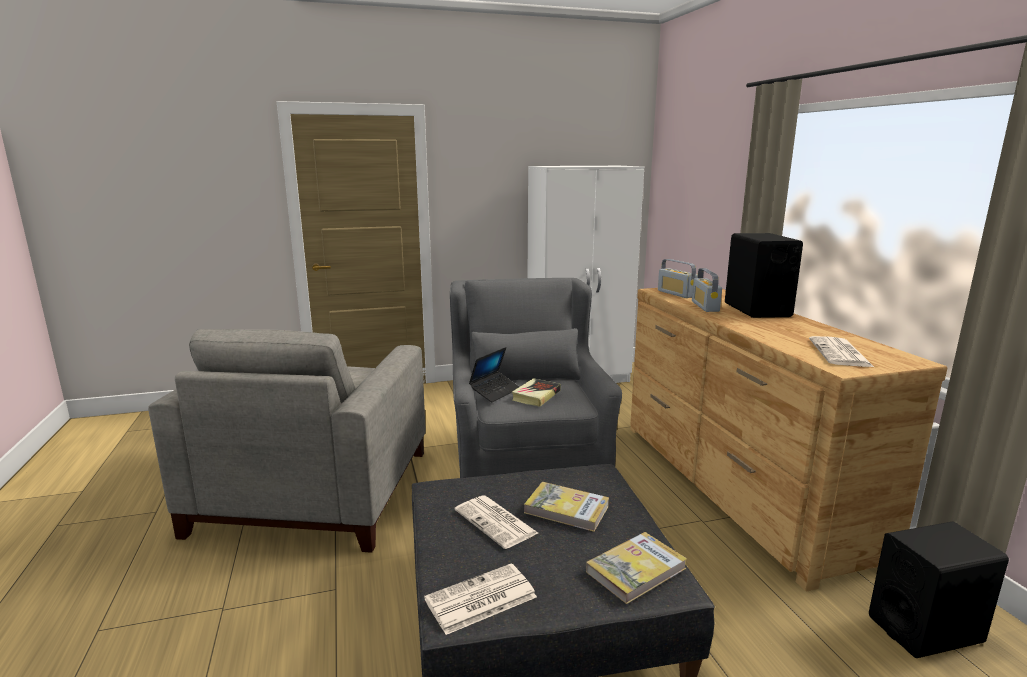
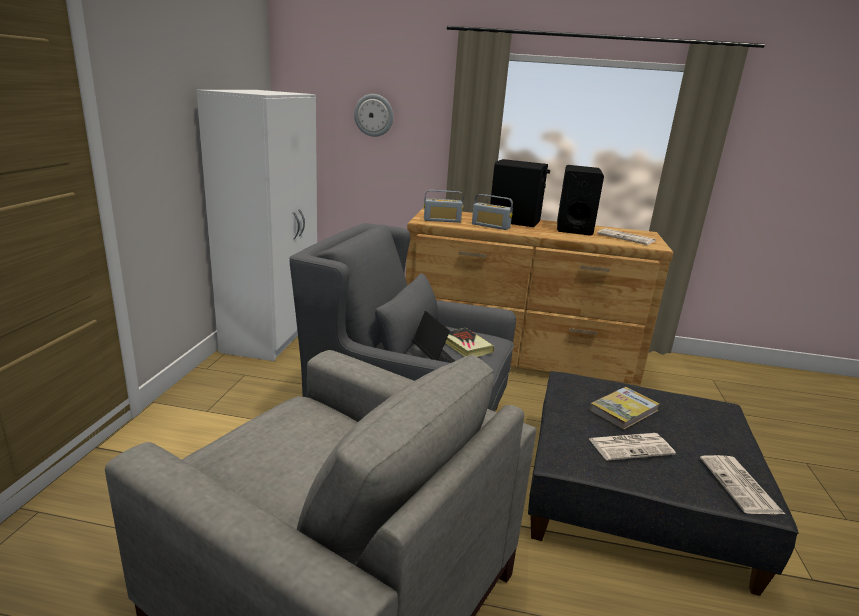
camera: 65 degrees left, 5 degrees up
(636, 570) = (707, 413): book -> none
(704, 185) = (374, 115): none -> wall clock
(925, 629) = (677, 376): black speaker -> black speaker (574, 228)

